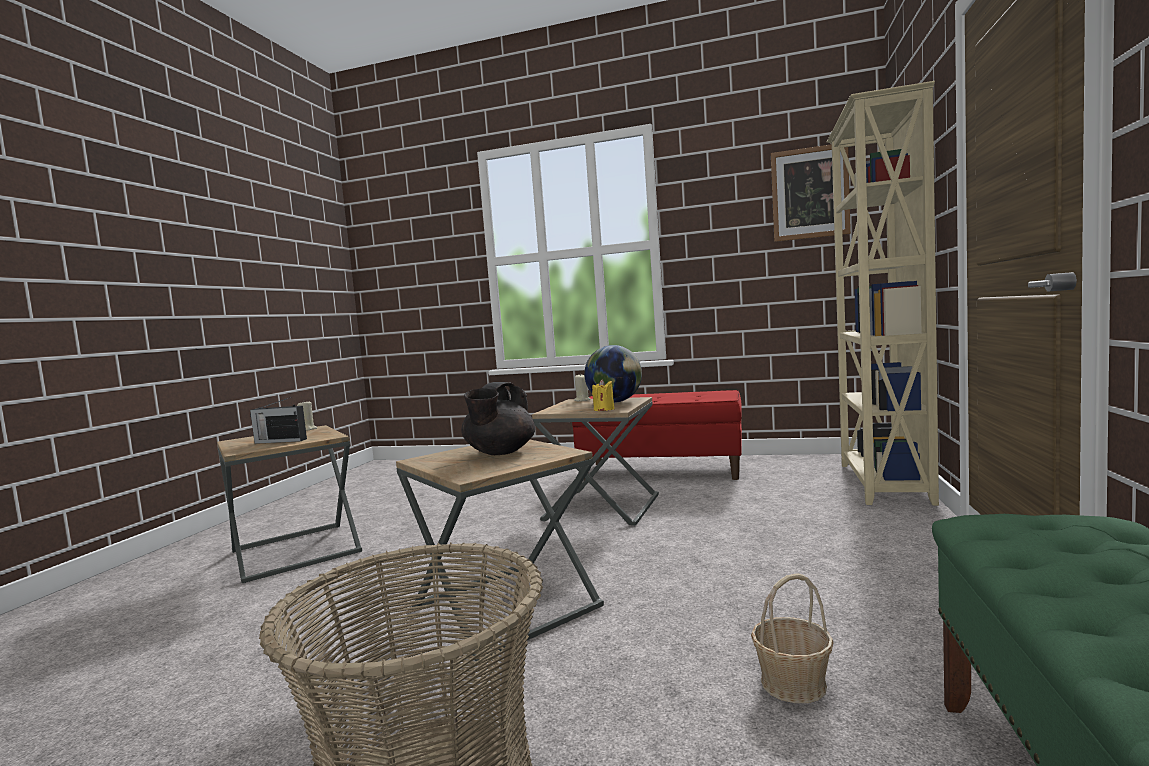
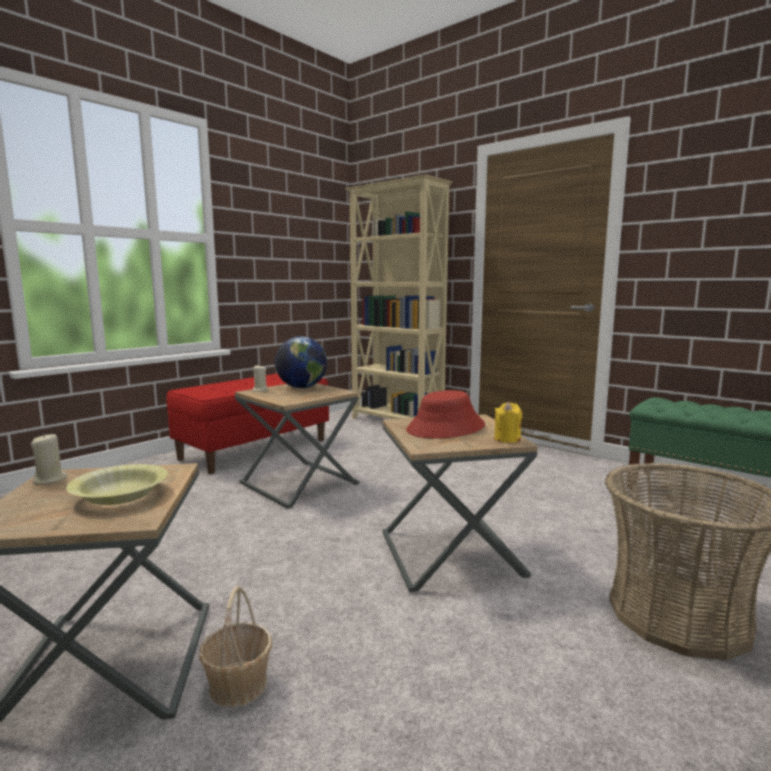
camera: 65 degrees left, 5 degrees up
(280, 441) = (120, 495): radio -> yellow bowl
(499, 453) = (446, 428): black teapot -> red hat
(604, 409) = (330, 393): yellow candle -> yellow candle (507, 439)
(792, 683) = (599, 505): basket -> basket (238, 685)
(810, 193) = (315, 220): picture -> none

